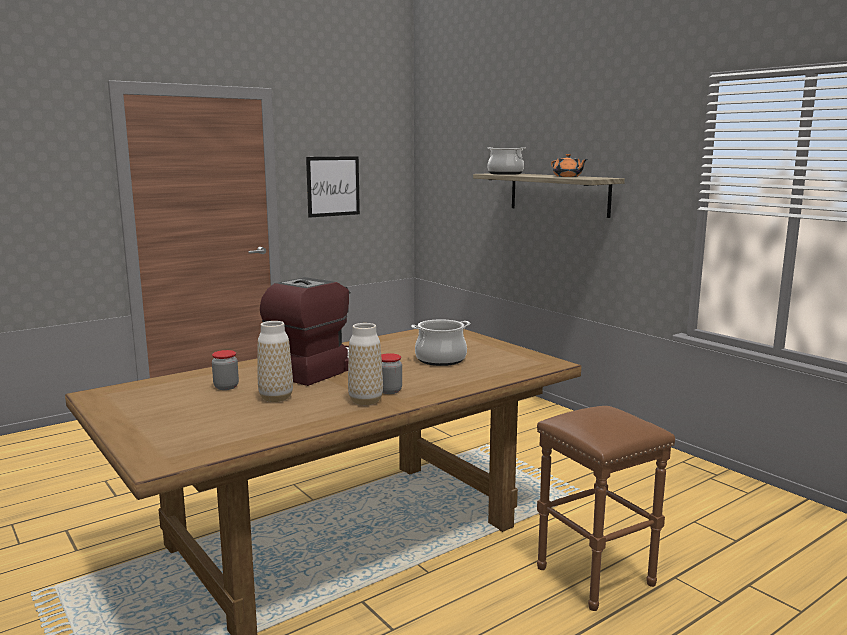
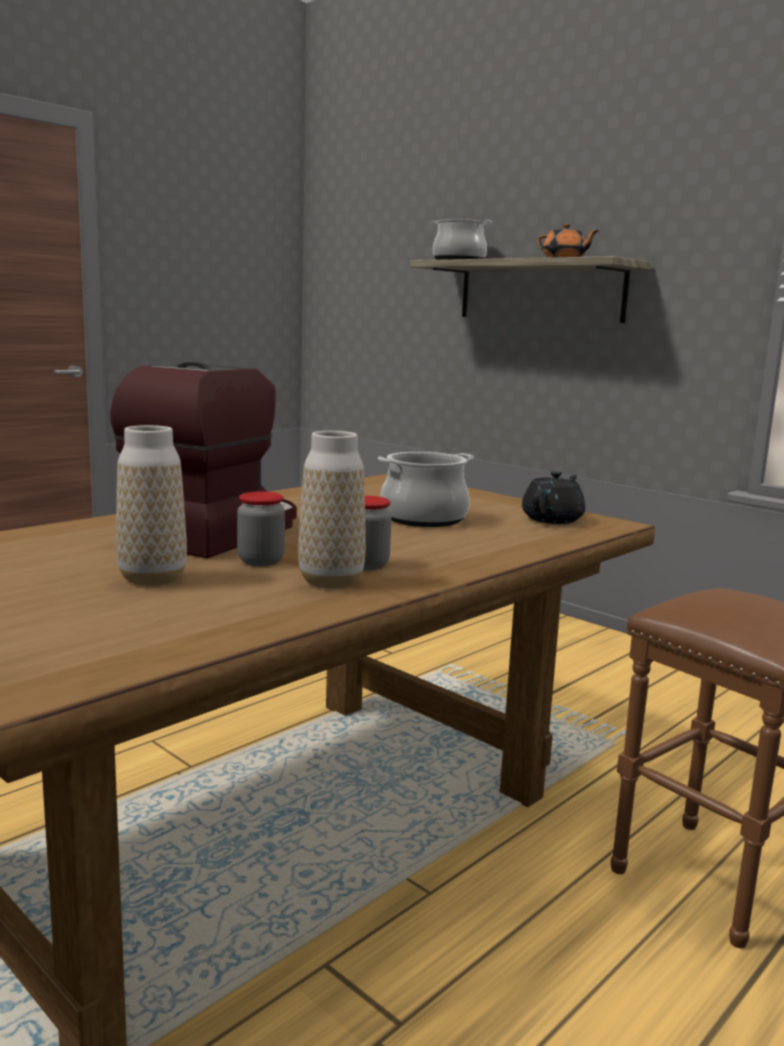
camera: 10 degrees left, 0 degrees up
(226, 387) = (45, 561): jar -> jar (261, 561)
(333, 186) = (186, 280): picture -> none
(519, 360) = (553, 519): none -> black teapot

